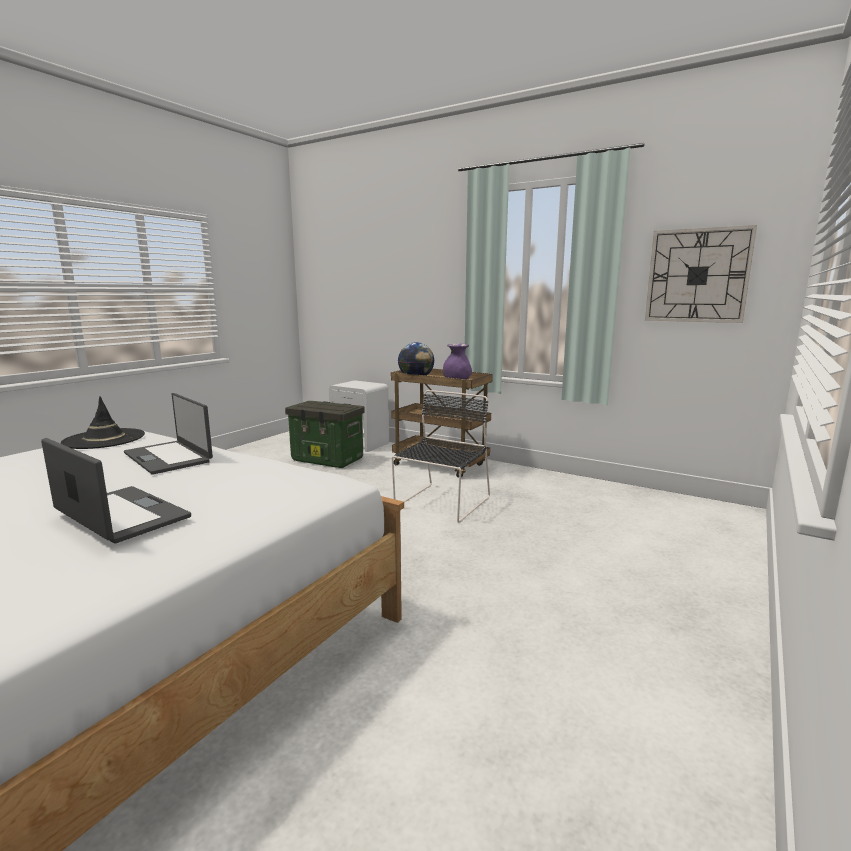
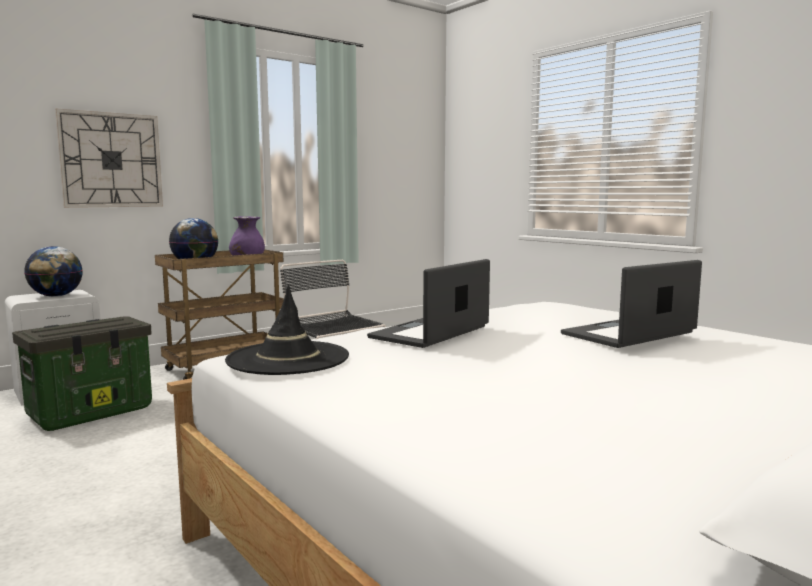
camera: 70 degrees left, 5 degrees down
(169, 457) = (431, 333): laptop -> laptop turned 150 degrees clockwise
(356, 385) = (56, 296): none -> globe
(697, 276) = (394, 153): wall clock -> wall clock (111, 160)

